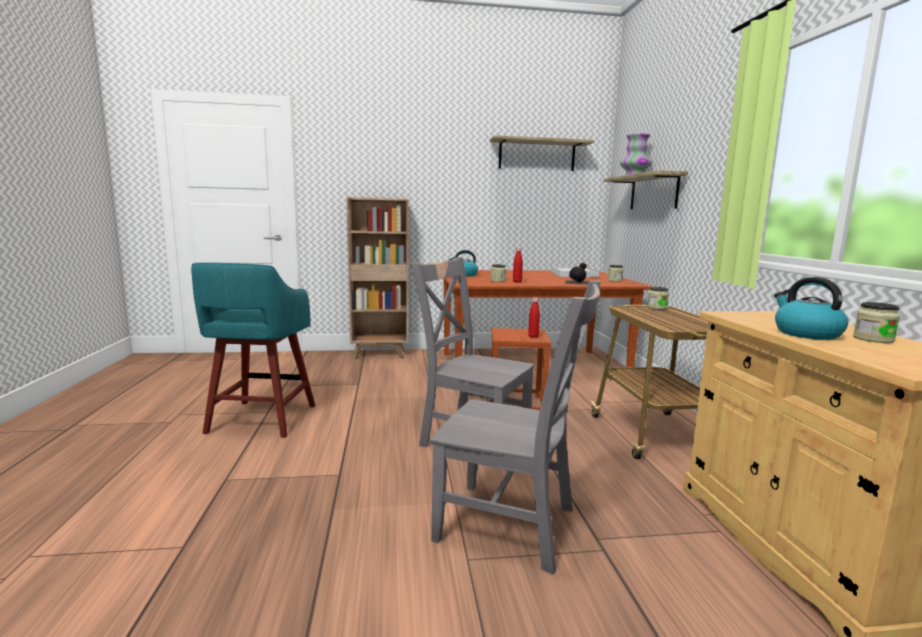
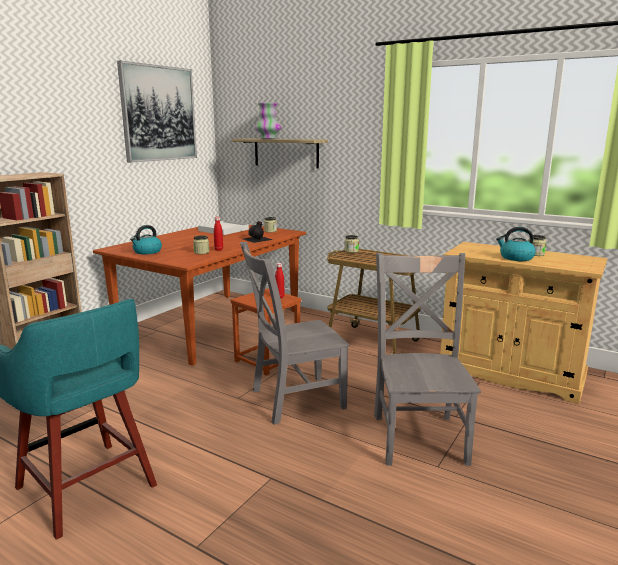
camera: 50 degrees left, 5 degrees up
(512, 526) = (419, 436): grey chair -> grey chair turned 60 degrees counterclockwise
(537, 155) = (159, 113): shelf -> picture

